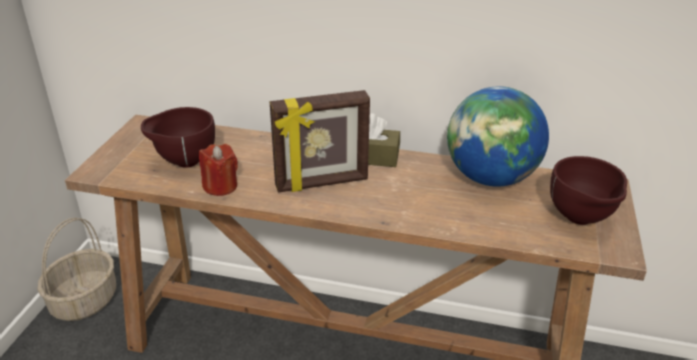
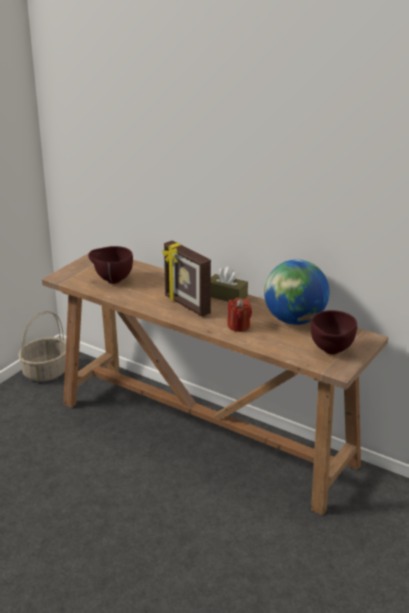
camera: 20 degrees right, 5 degrees down
(220, 186) = (126, 297): red candle -> red candle (238, 326)
(322, 183) = (186, 305): picture frame -> picture frame turned 45 degrees clockwise

